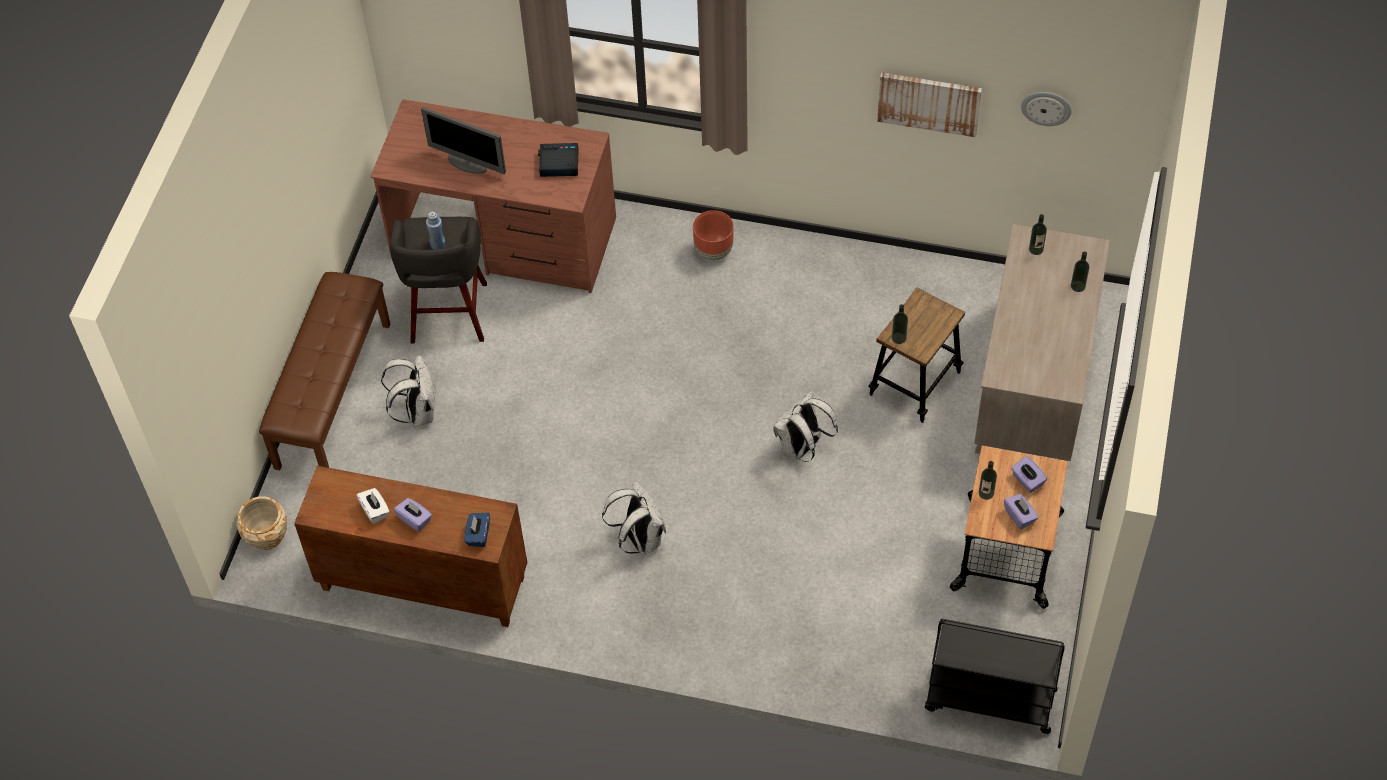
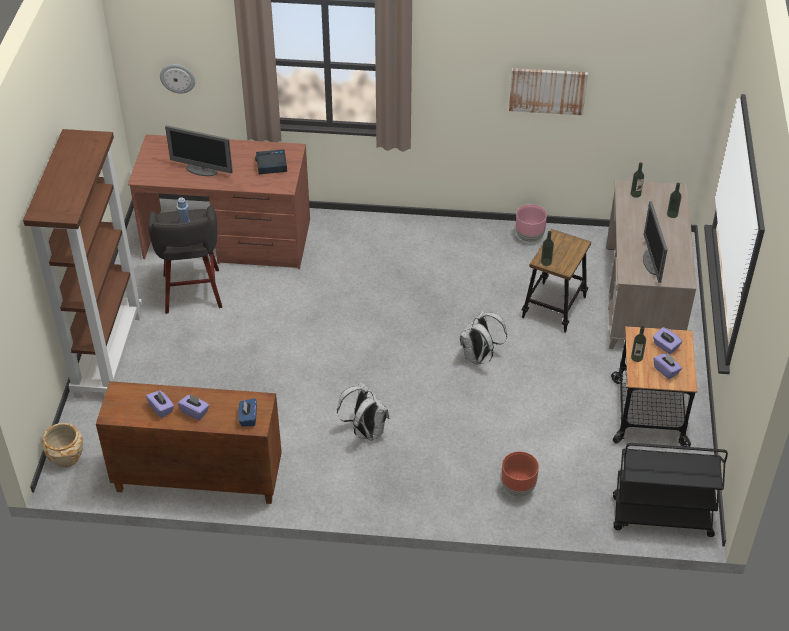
camera: 10 degrees left, 10 degrees down
(332, 394) = (108, 353): brown bench -> brown bookcase
(375, 511) = (161, 408): white tissue box -> purple tissue box
(418, 412) = (177, 359): white backpack -> none
(714, 251) = (387, 235): brown planter -> brown planter (518, 488)
(903, 272) = (529, 237): none -> pink planter
(1032, 359) = (651, 263): none -> monitor
(1046, 107) = (635, 83): wall clock -> wall clock (177, 78)

